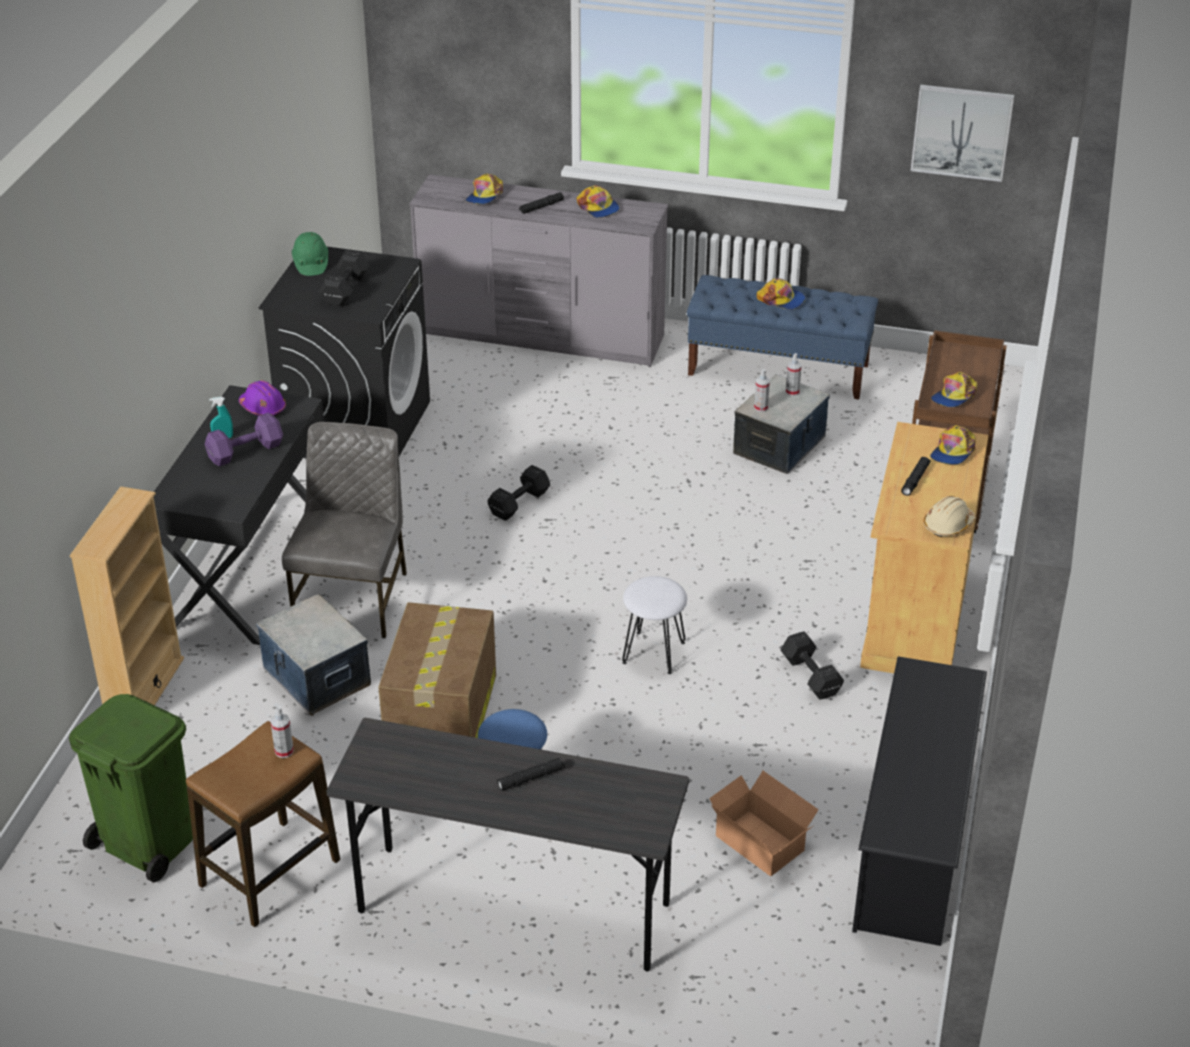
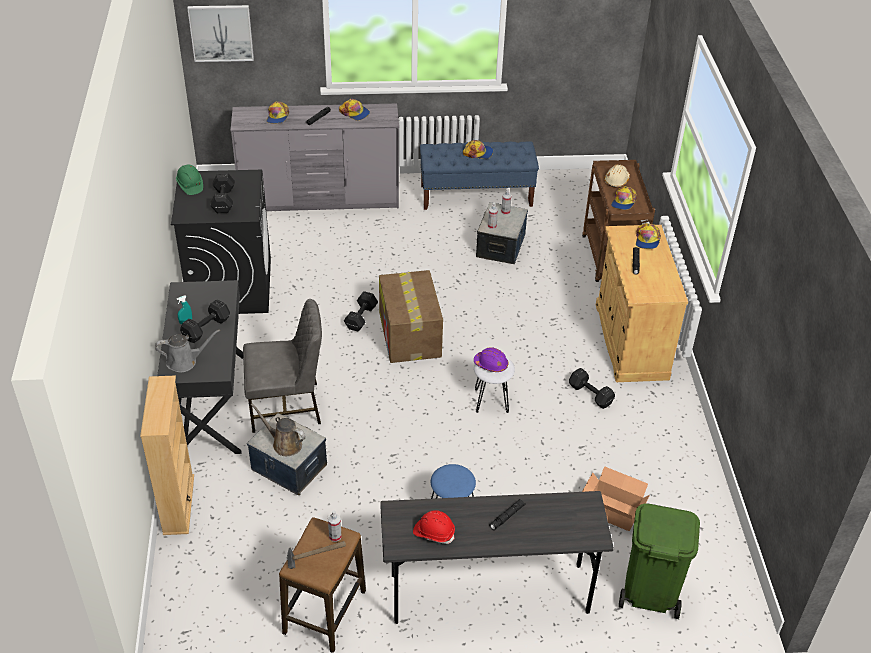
camera: 20 degrees left, 5 degrees up
(146, 842) = (232, 612): green trash can -> green trash can (649, 592)
(195, 486) = (185, 361): none -> grey watering can
(237, 777) = (314, 563): none -> hammer
(247, 451) = (207, 328): purple dumbbell -> black dumbbell
(263, 407) = (202, 294): purple hard hat -> purple hard hat (491, 364)
(306, 635) = (284, 444): none -> brown watering can
(354, 598) = (287, 406): grey chair -> grey chair turned 90 degrees clockwise
(415, 774) = (434, 532): none -> red hard hat
(441, 714) = (381, 474): cardboard box -> cardboard box (410, 335)
(913, 842) = (698, 488): black shoe rack -> none
(948, 525) = (669, 289): beige hard hat -> beige hard hat (616, 180)
(961, 132) = (578, 32): picture -> picture (221, 32)

